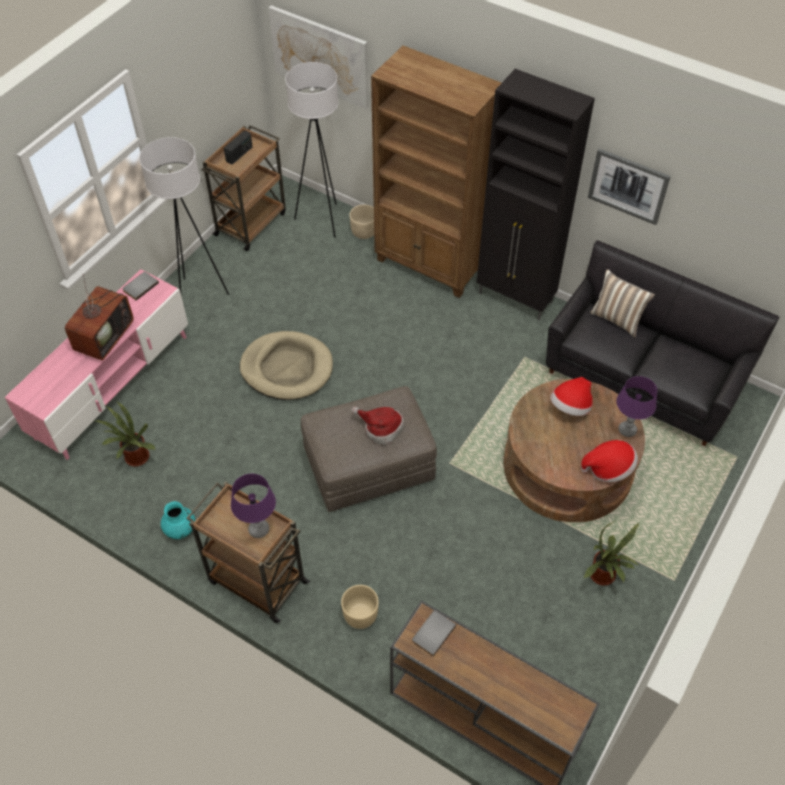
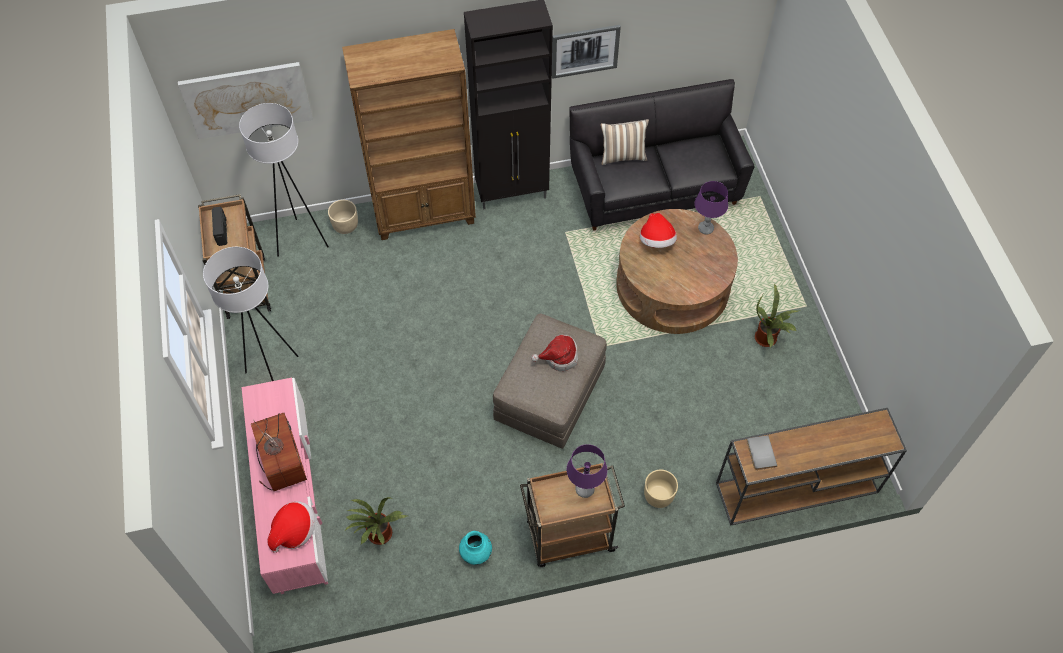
camera: 45 degrees left, 5 degrees up
(140, 286) = (259, 400): grey book -> none
(287, 368) = (411, 375): beige dog bed -> none
(608, 468) = (722, 263): hat -> hat (294, 531)

